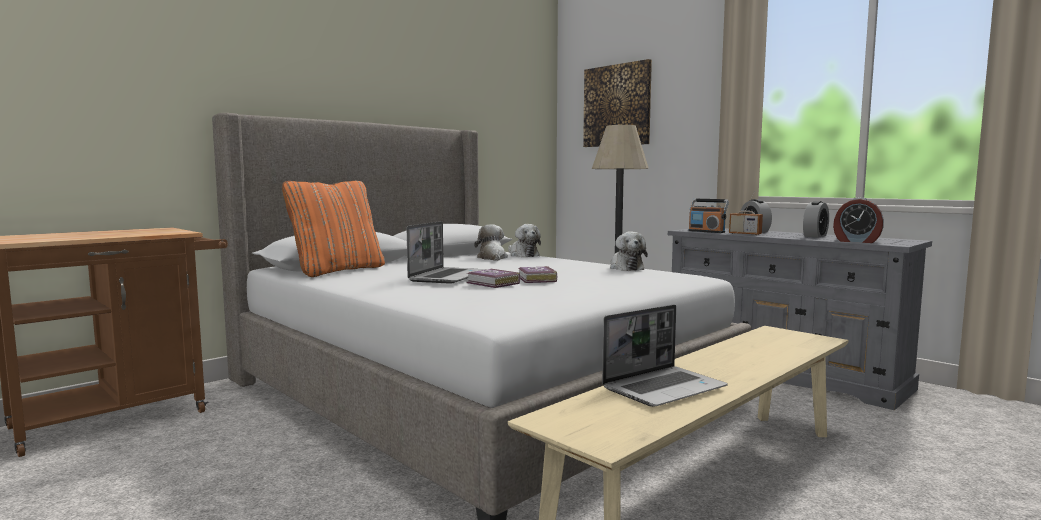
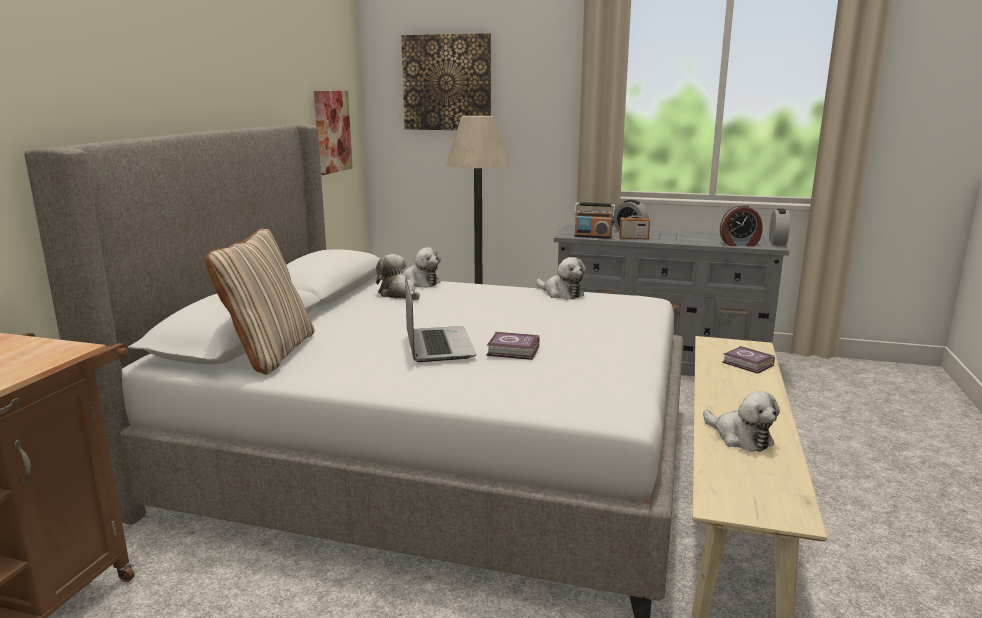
camera: 30 degrees left, 10 degrees up
(337, 270) = (270, 353): orange pillow -> beige pillow
(517, 146) = (332, 131): none -> picture
(536, 279) = (525, 331): book -> book (748, 364)
(664, 388) = (740, 437): laptop -> plush toy
(815, 236) = (692, 236): alarm clock -> alarm clock (777, 242)

